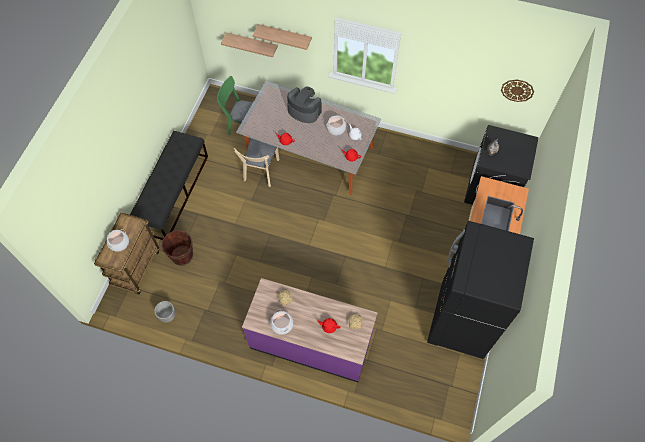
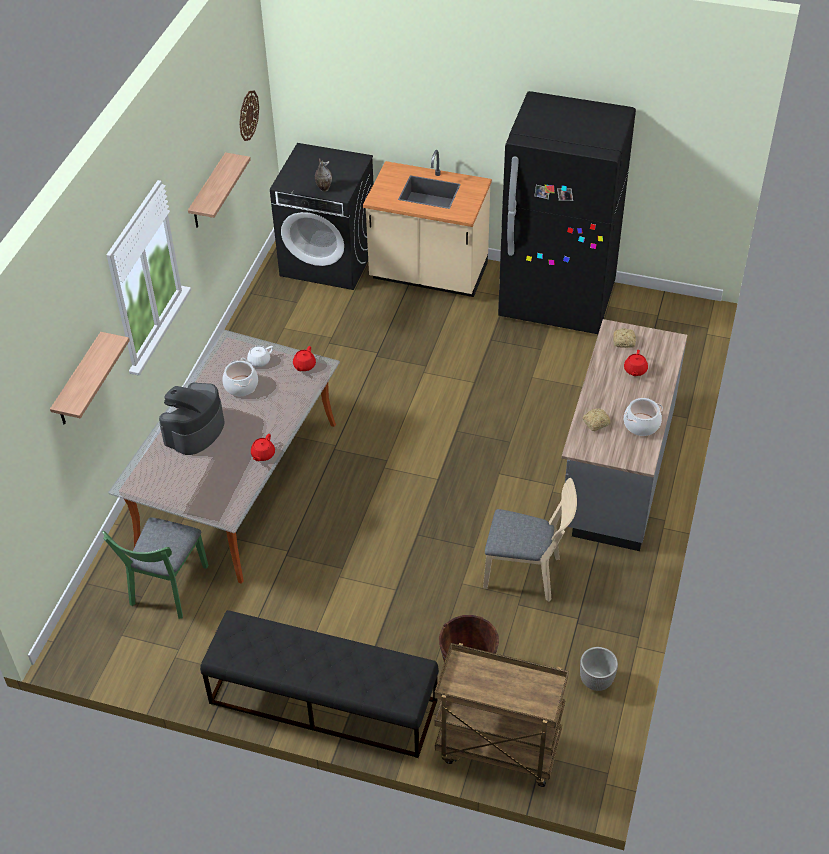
camera: 90 degrees left, 15 degrees down
(119, 243) = (502, 691): cooking pot -> none
(252, 44) = (55, 466): shelf -> shelf (208, 192)
(260, 172) = (280, 557): beige chair -> beige chair (528, 574)
(311, 342) = (616, 471): purple counter -> grey counter

